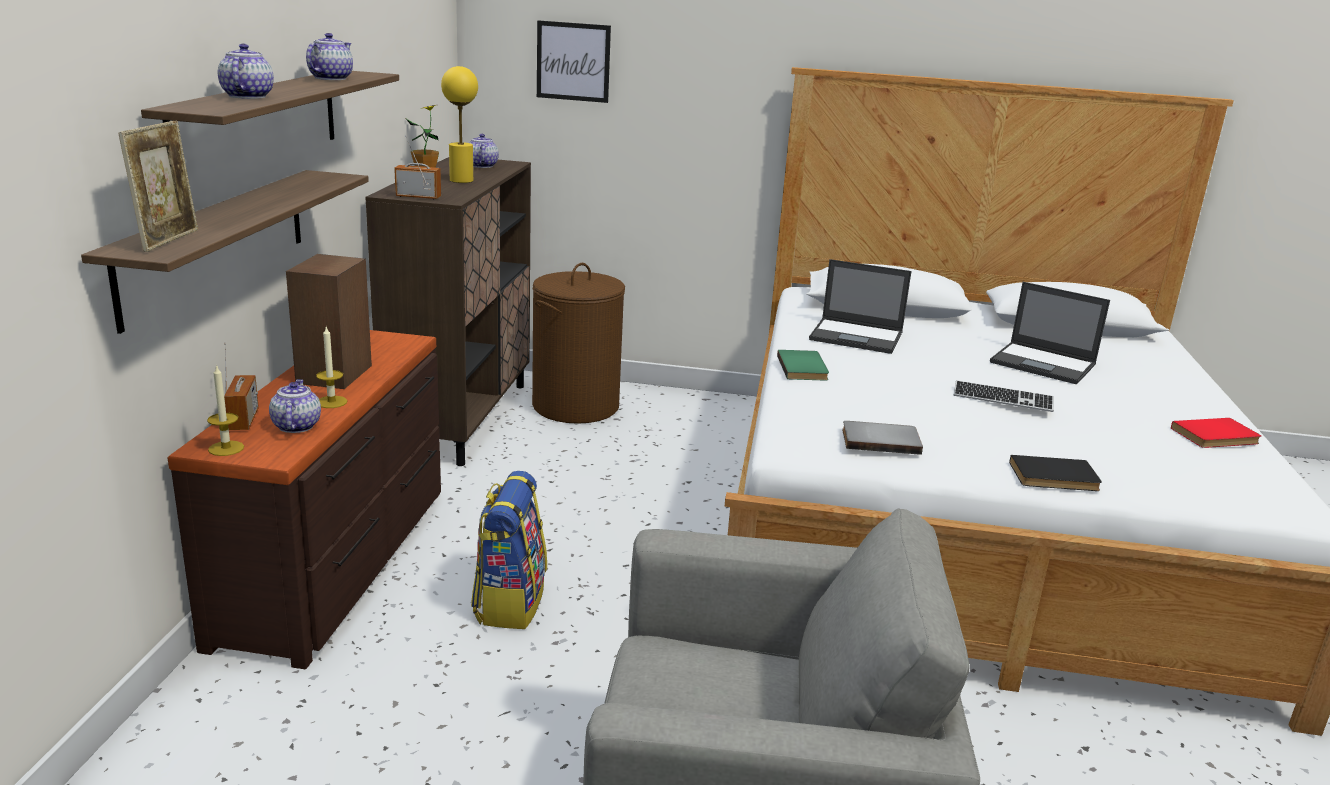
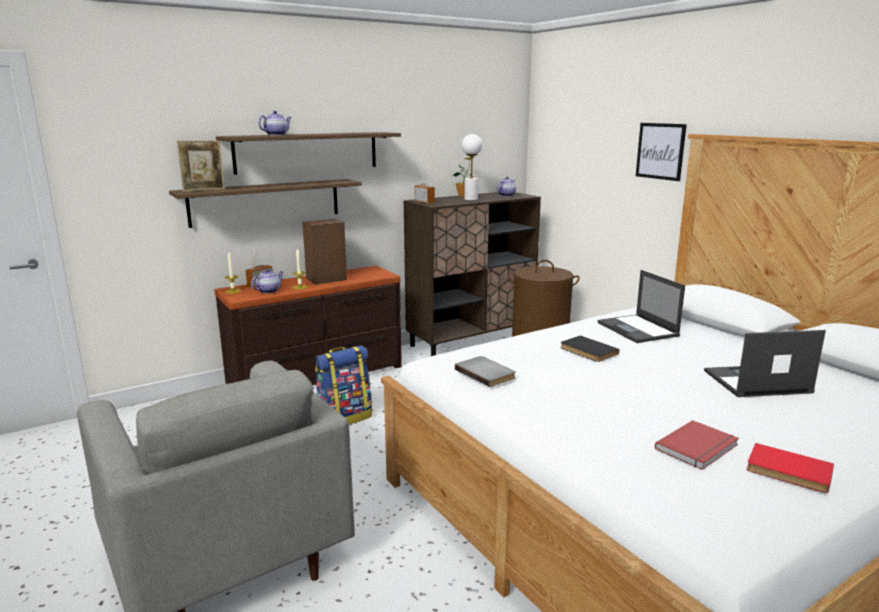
camera: 50 degrees right, 5 degrees down
(331, 78) = (355, 133): teapot -> none
(461, 180) = (470, 199): yellow table lamp -> white table lamp
(573, 61) = (576, 135): picture -> picture (660, 151)
(804, 368) = (551, 333): green book -> none
(1002, 399) = (642, 385): keyboard -> none
(1044, 364) = (756, 382): laptop -> laptop turned 90 degrees clockwise
(1054, 478) = (551, 432): black book -> black book (587, 351)
(1148, 442) = (699, 447): none -> red book

